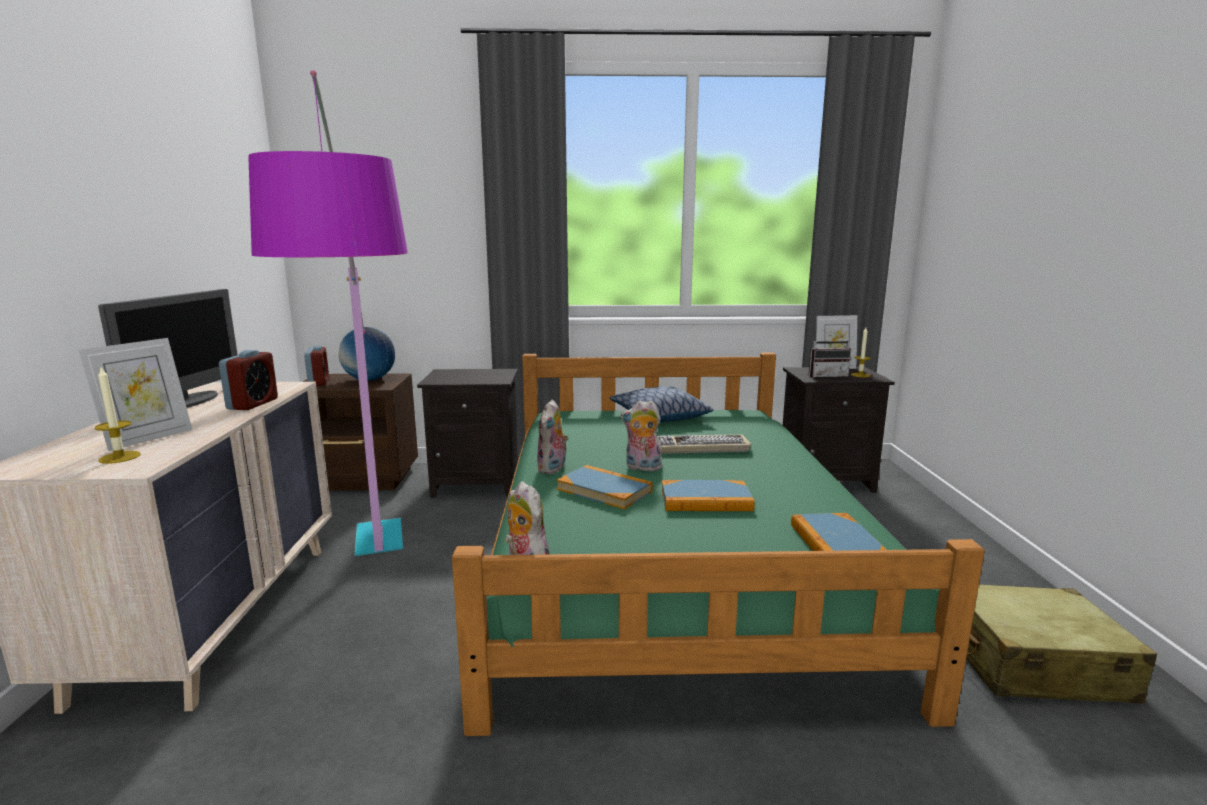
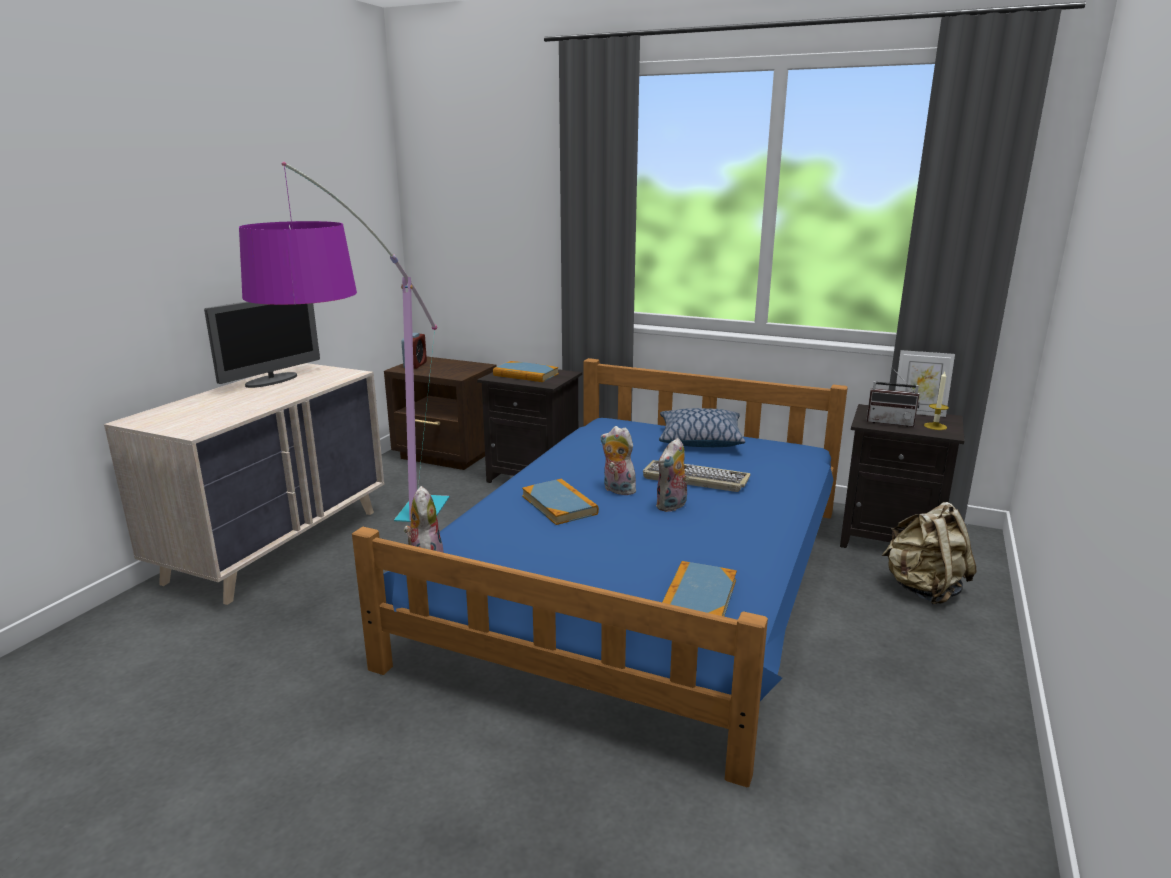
camera: 25 degrees right, 5 degrees up
(119, 457) = (192, 422): candle -> none
(148, 438) = (220, 409): picture frame -> none
(253, 404) = (308, 388): alarm clock -> none
(369, 379) = (455, 367): globe -> none
(553, 469) = (540, 477): plush toy -> plush toy (672, 506)
(669, 557) = (641, 580): green bed -> blue bed
(705, 500) = (635, 532): book -> book (526, 374)
(888, 513) = (923, 590): none -> beige backpack
(1031, 664) = (897, 768): beige suitcase -> none

